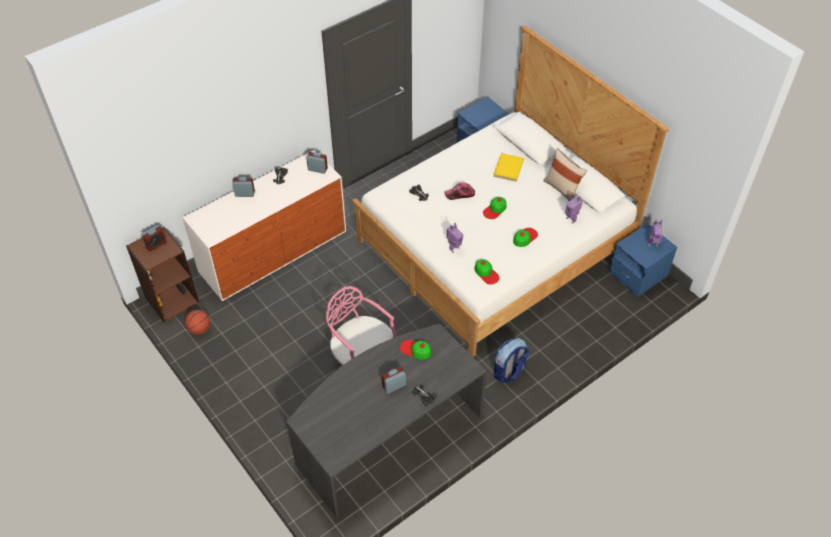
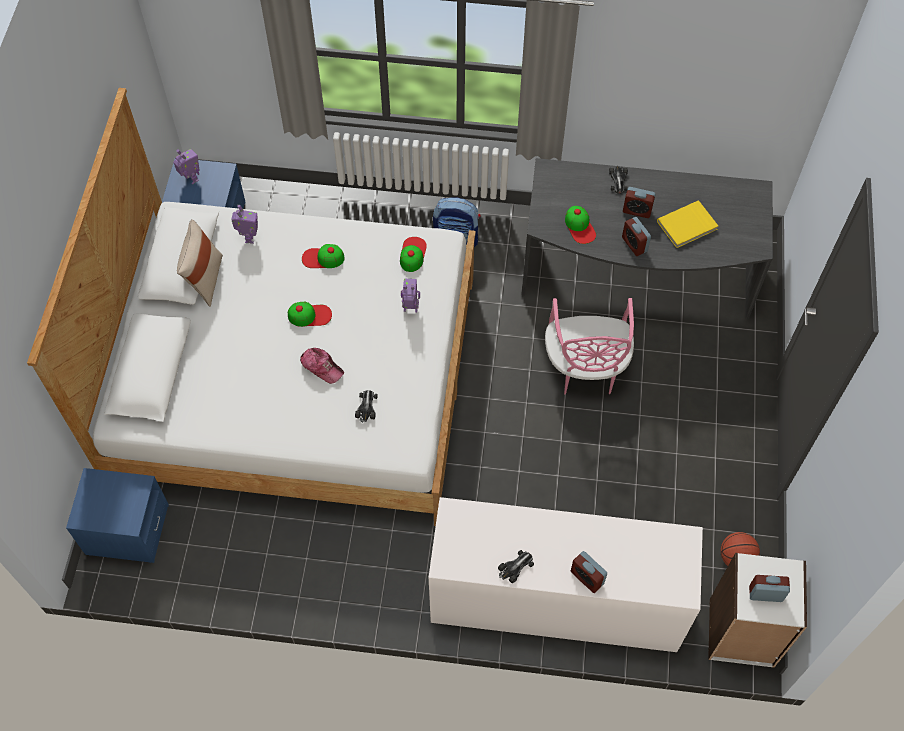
camera: 135 degrees left, 10 degrees up
(171, 299) = (741, 633): brown bookcase -> white bookcase
(317, 169) = (457, 536): alarm clock -> alarm clock (634, 244)
(507, 168) = (223, 356): yellow book -> yellow book (687, 226)

